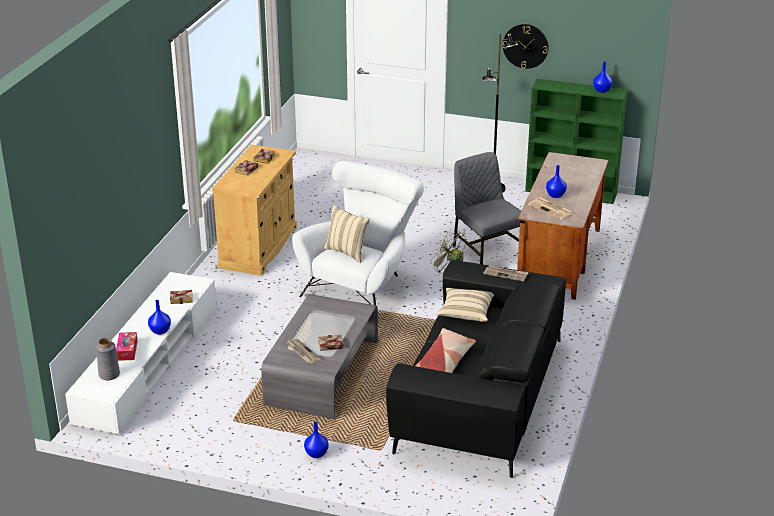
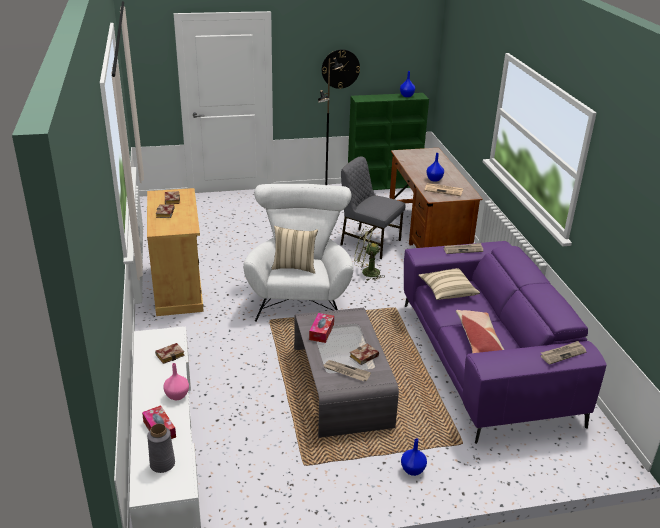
camera: 30 degrees left, 0 degrees up
(159, 331) = (176, 396): blue vase -> pink vase
(315, 315) = (321, 332): none -> tissue box
(479, 394) = (485, 361): black sofa -> purple sofa
(482, 388) = (563, 353): none -> newspaper

